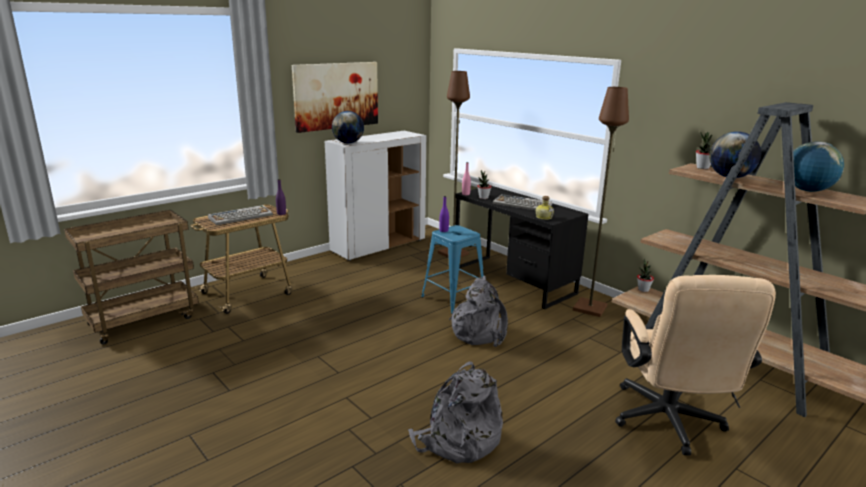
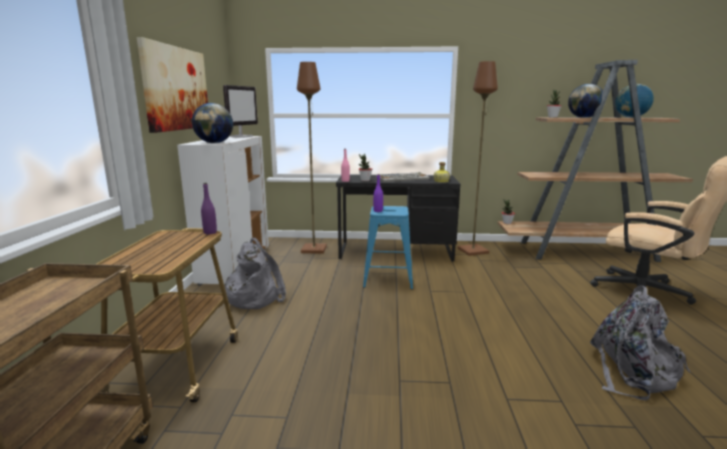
camera: 45 degrees left, 5 degrees down
(241, 216) = (158, 249): keyboard -> none
(404, 134) = (241, 136): none -> monitor
(480, 332) = (458, 292): grey backpack -> grey backpack (254, 297)

